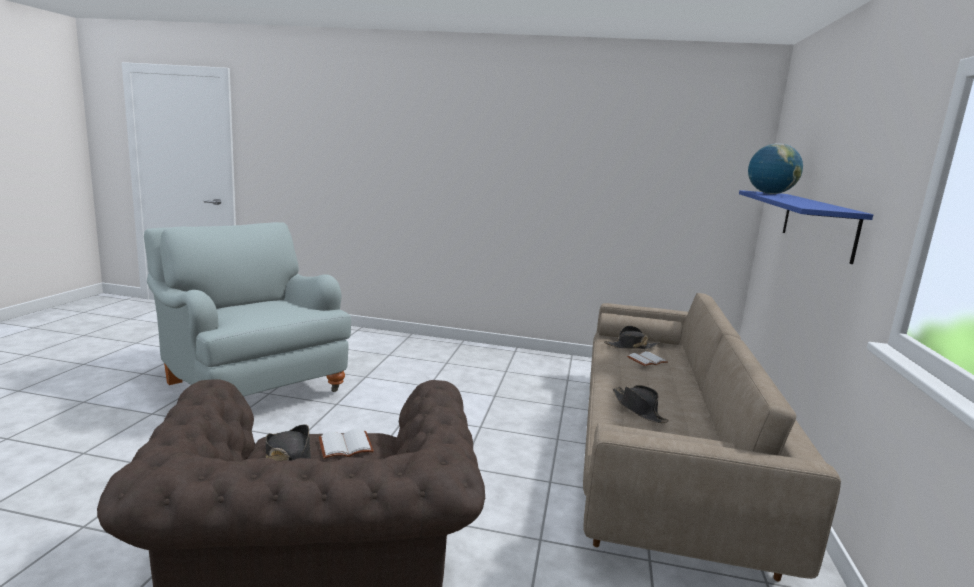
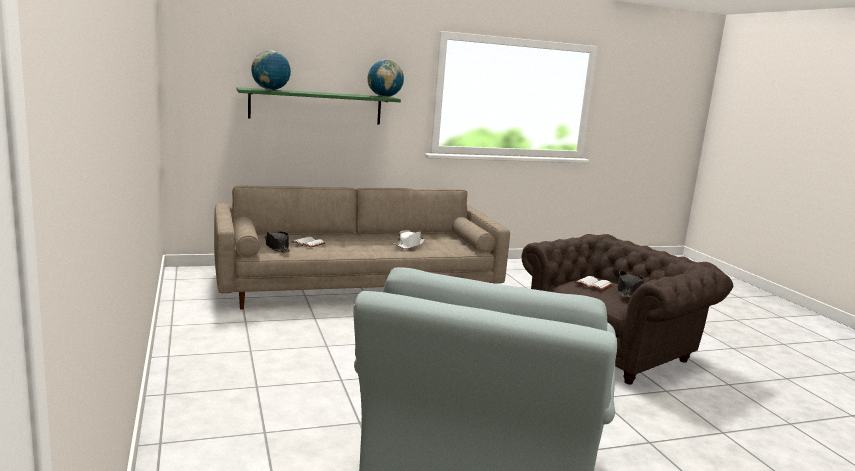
camera: 120 degrees left, 0 degrees up
(638, 409) = (409, 245): black hat -> white hat
(817, 224) = (316, 106): blue shelf -> green shelf
(825, 208) = (384, 97): none -> globe

